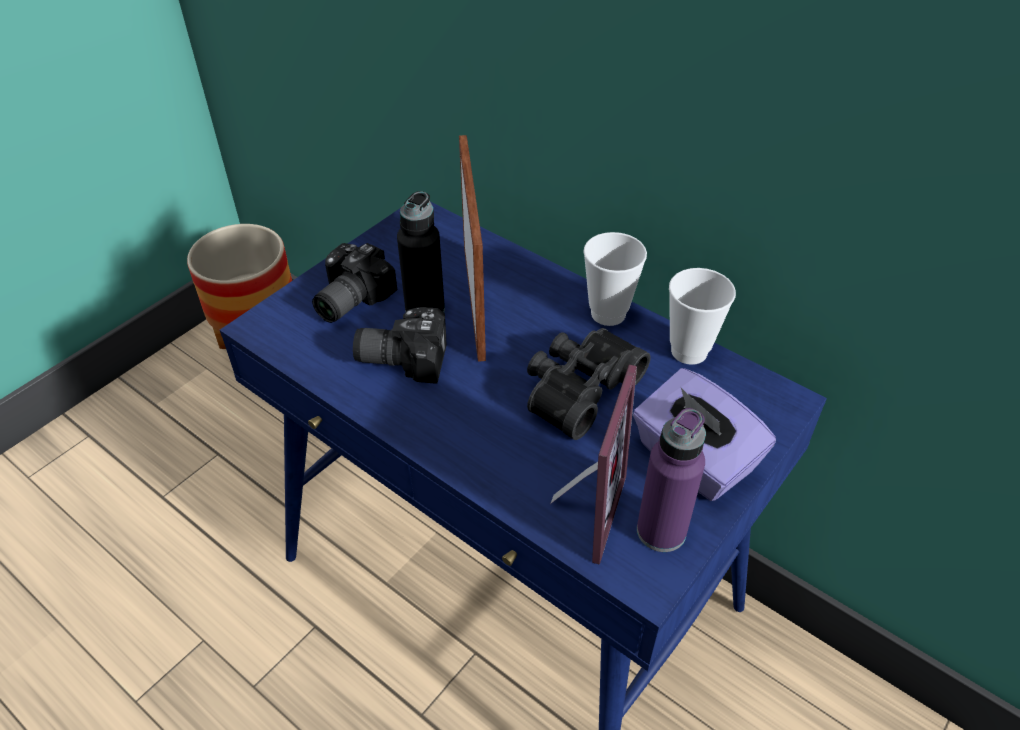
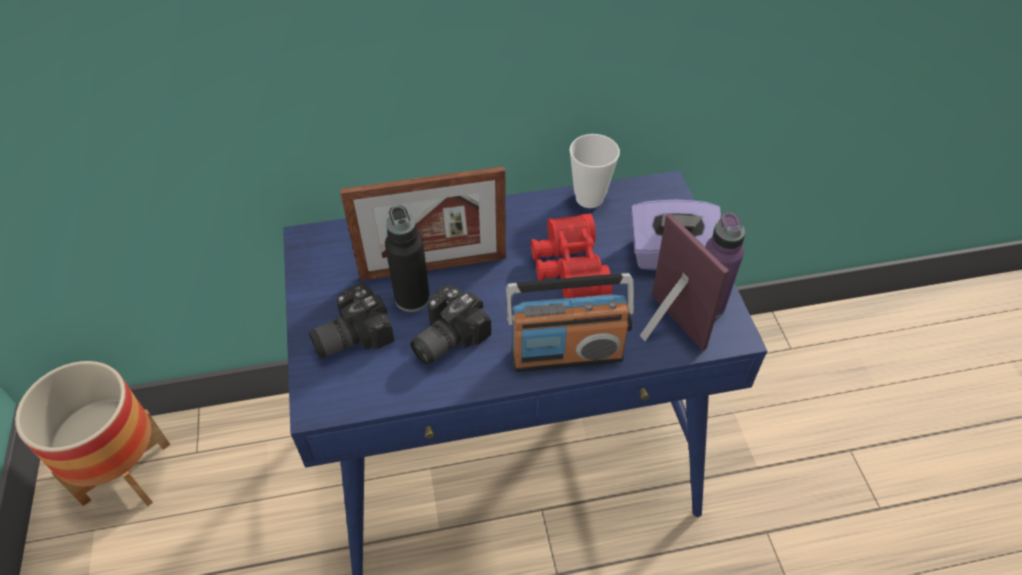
camera: 50 degrees left, 5 degrees up
(347, 299) = (350, 334): camera -> camera turned 75 degrees clockwise
(471, 451) = (566, 353): none -> radio
(474, 301) = (433, 267): picture frame -> picture frame turned 135 degrees clockwise
(578, 388) = (566, 268): black binoculars -> red binoculars
(608, 314) = (519, 211): cup -> none

